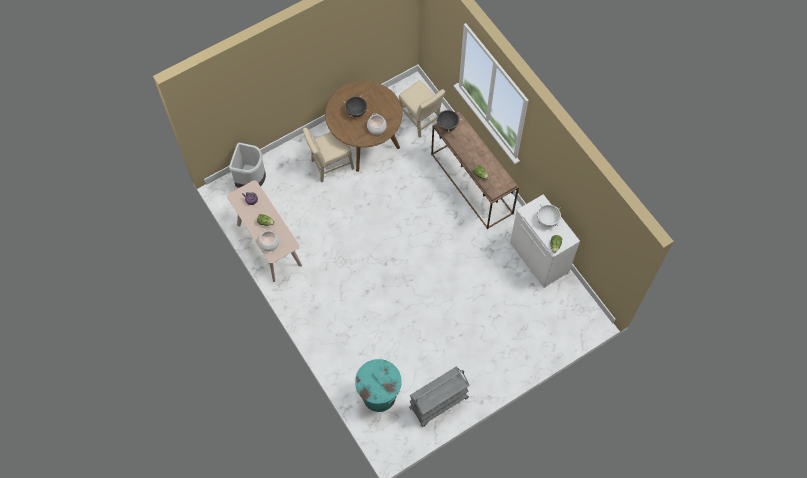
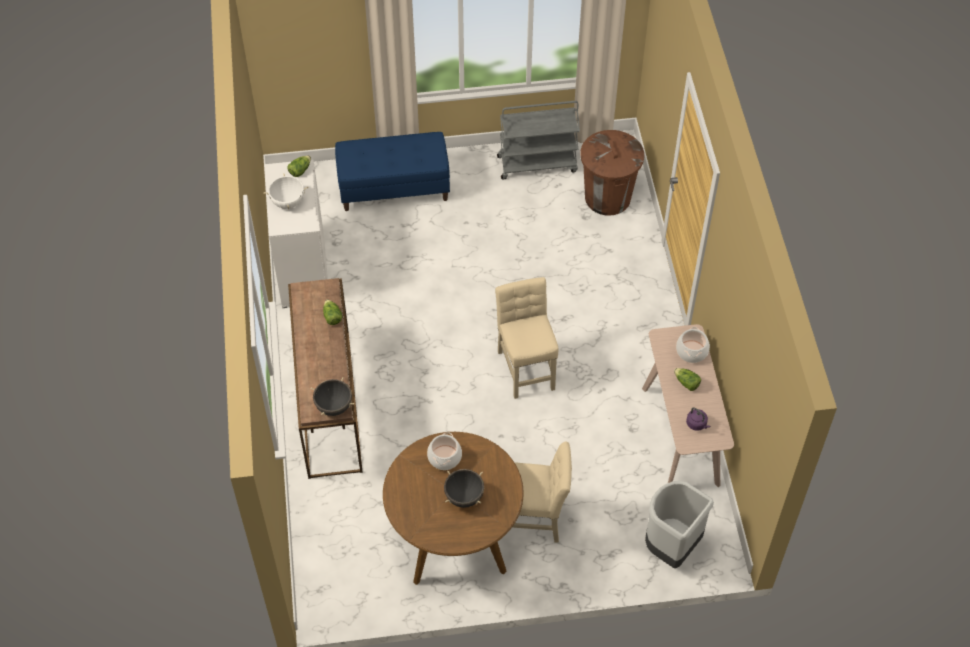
camera: 155 degrees left, 10 degrees down
(379, 395) = (607, 198): turquoise trash can -> brown trash can
(420, 120) = (346, 535): beige chair -> beige chair (526, 366)
(520, 341) = (394, 188): none -> blue bench

